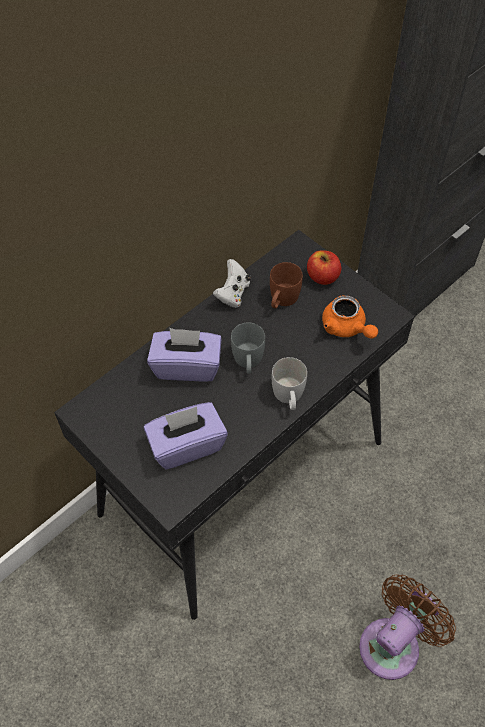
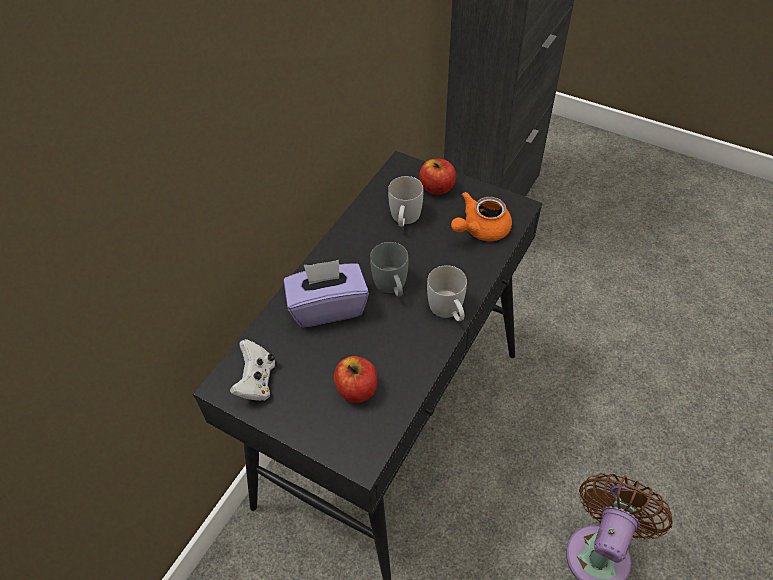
camera: 15 degrees left, 5 degrees down
(186, 445) = (357, 389): purple tissue box -> apple
(233, 293) = (351, 224): white game controller -> white game controller (257, 381)
(282, 300) = (404, 219): brown mug -> white mug
(346, 328) = (480, 230): orange teapot -> orange teapot turned 105 degrees clockwise

